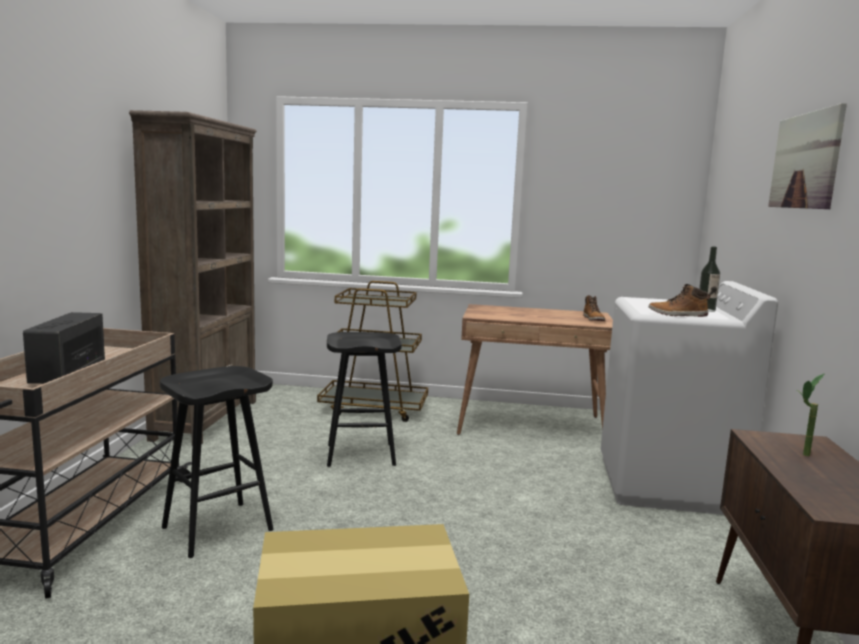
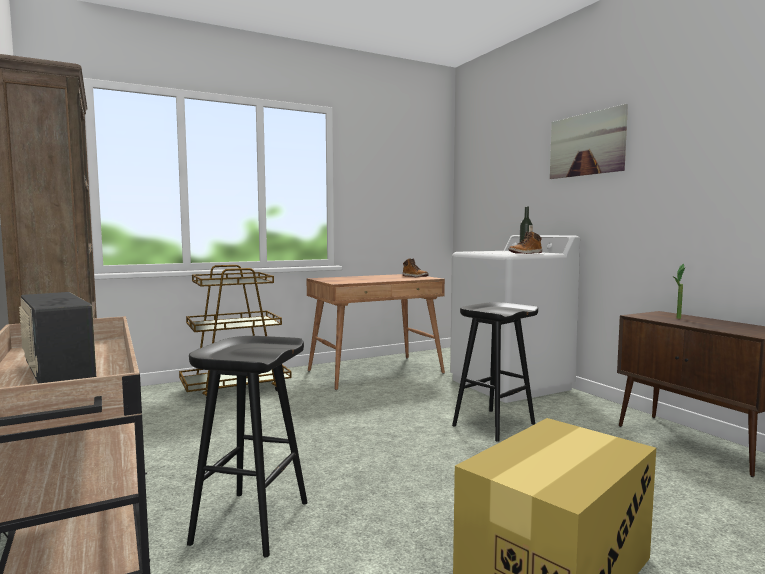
camera: 35 degrees left, 5 degrees down
(362, 454) = (284, 423): black stool -> black stool (493, 424)

